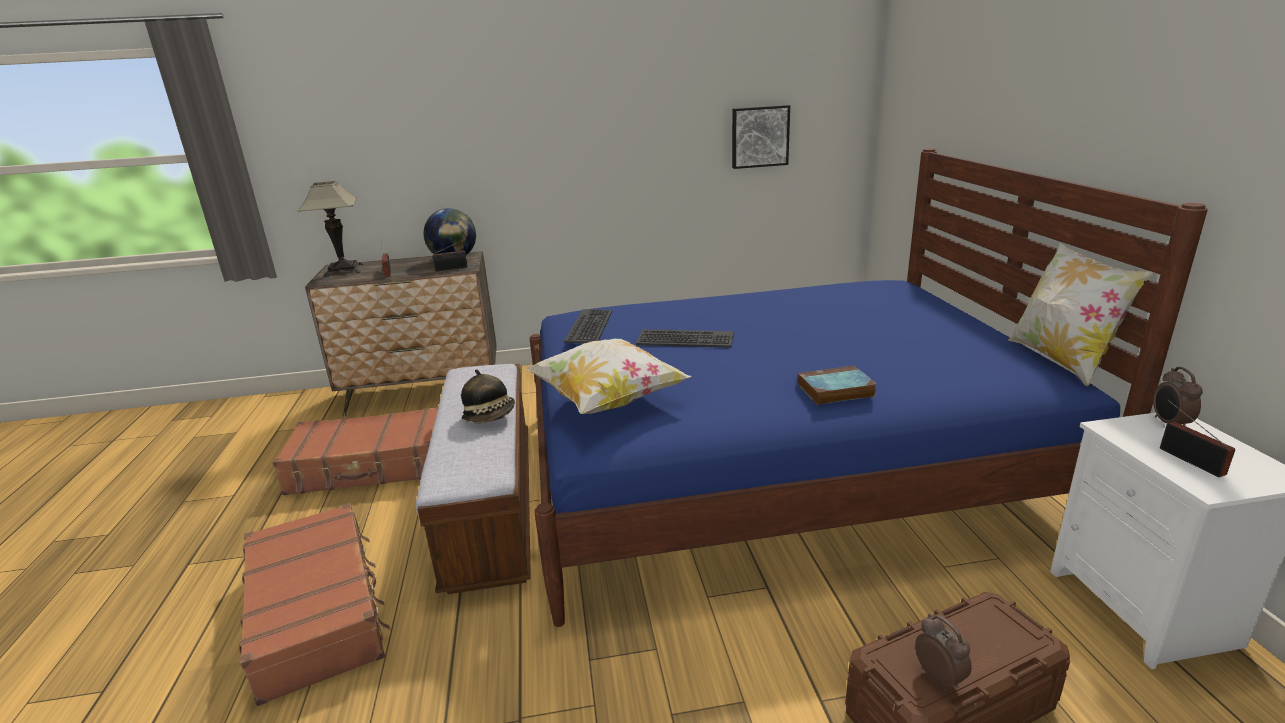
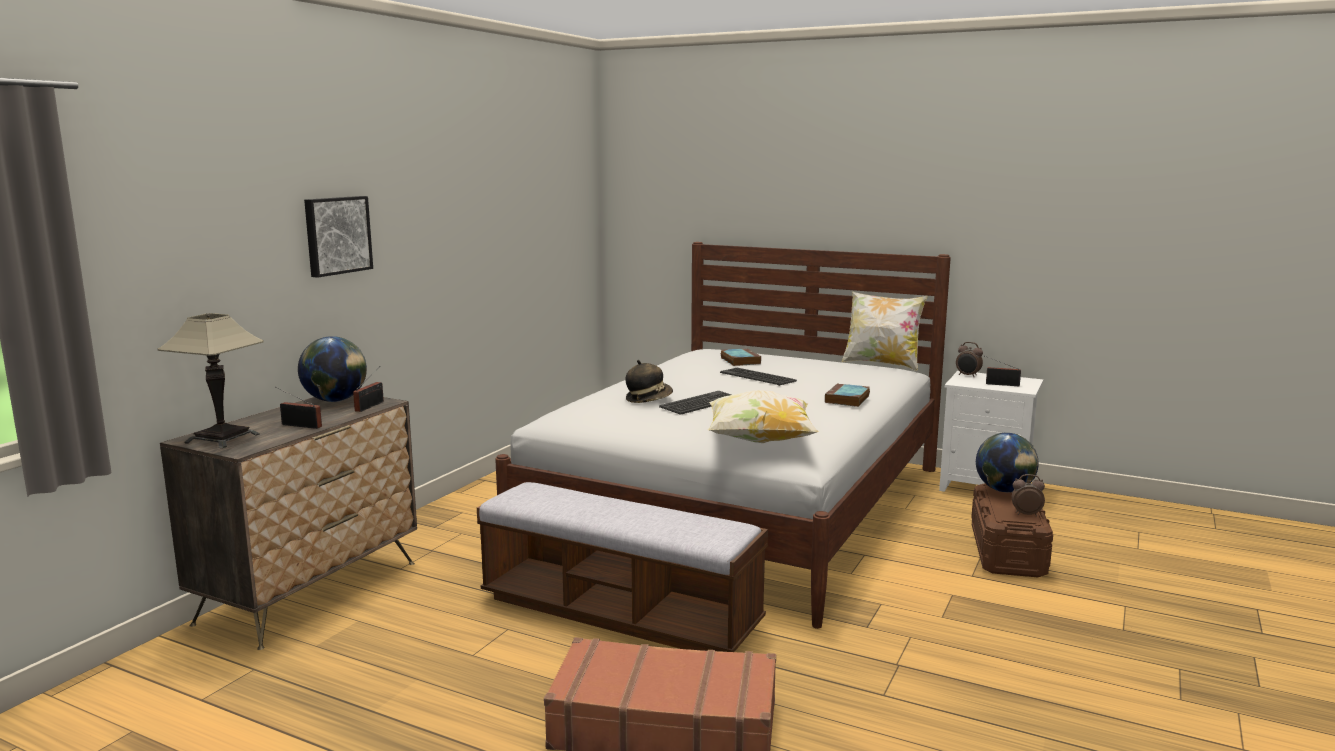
camera: 55 degrees left, 10 degrees down
(370, 466) = (431, 654): brown suitcase -> none
(490, 416) = (632, 506): hat -> hat (648, 399)
(590, 327) = (608, 416): keyboard -> keyboard (758, 377)
(759, 136) = (539, 240): picture -> picture (336, 235)
(775, 467) = (741, 507): blue bed -> white bed
(873, 304) = (739, 360): none -> book
(996, 624) = (1004, 490): none -> globe

